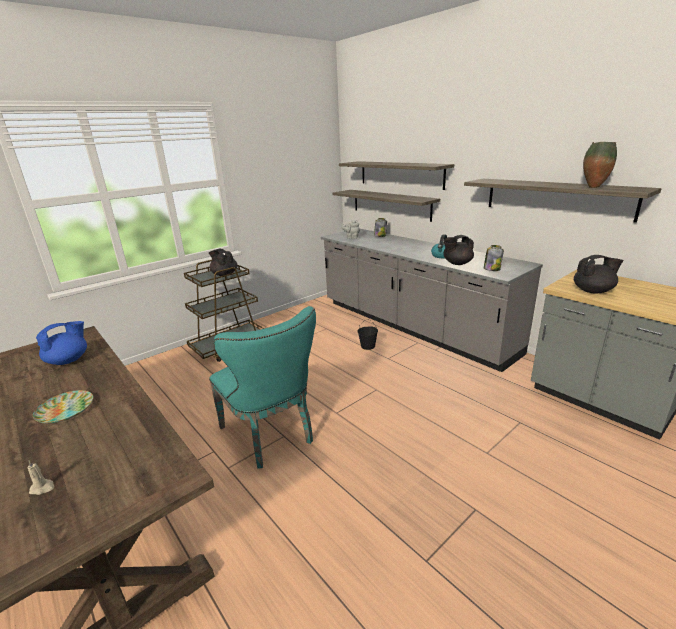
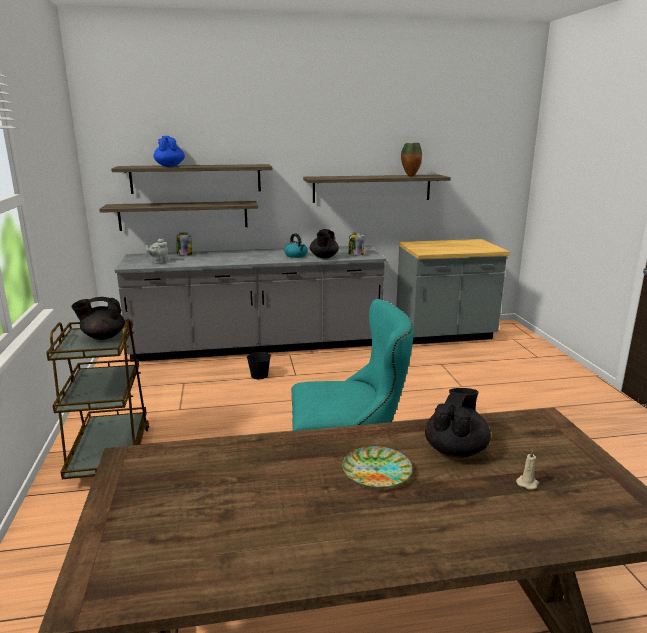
camera: 60 degrees left, 5 degrees down
(69, 360) = (222, 469): blue teapot -> blue teapot (169, 166)
(593, 291) = (441, 250): black teapot -> black teapot (455, 449)

